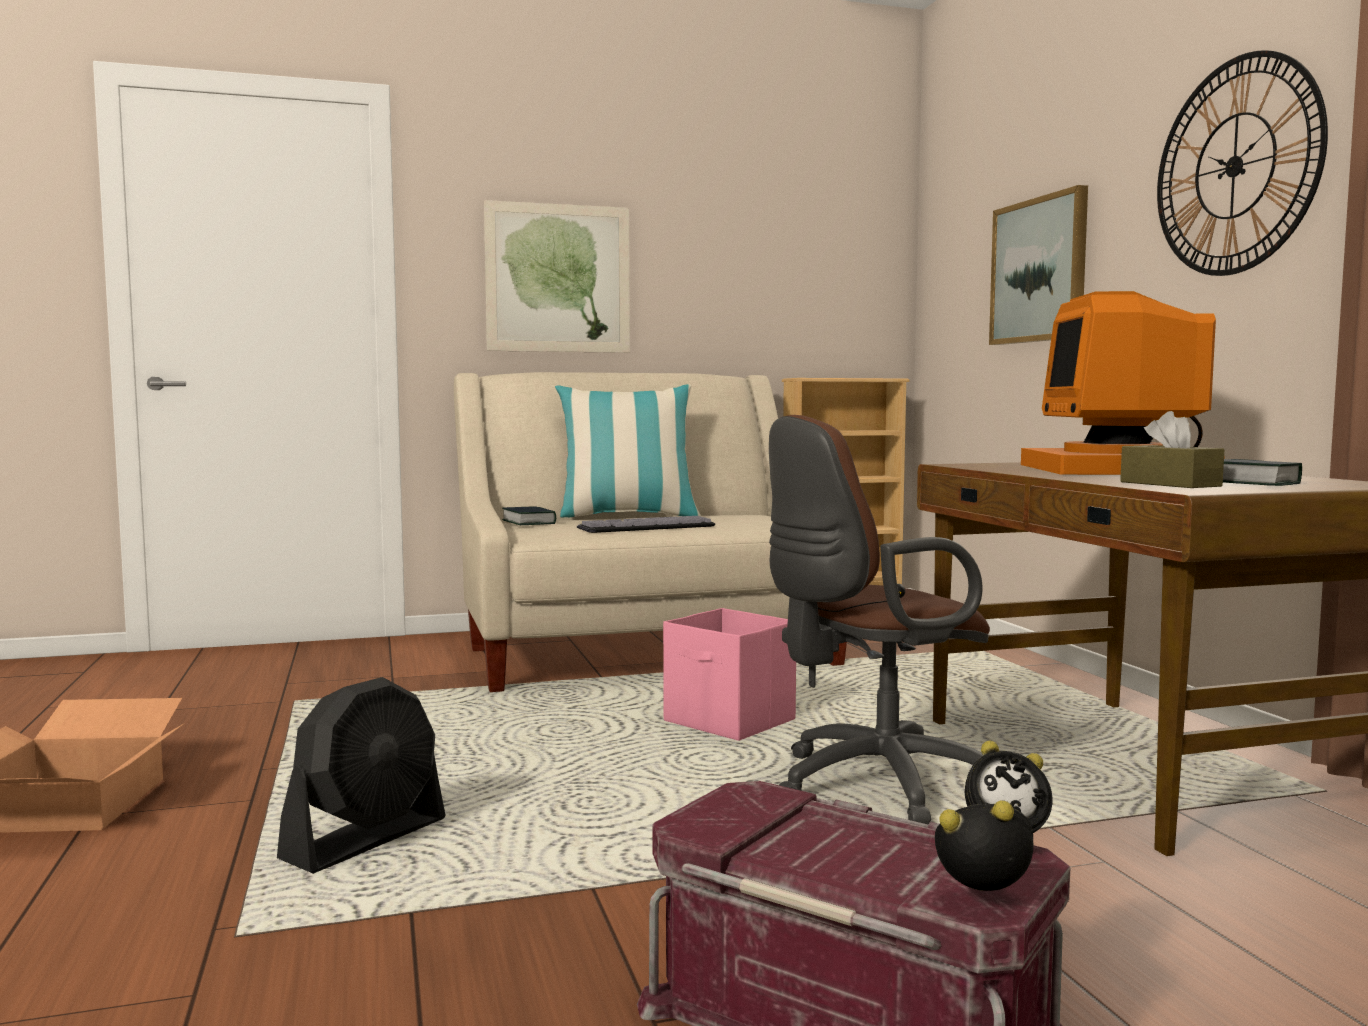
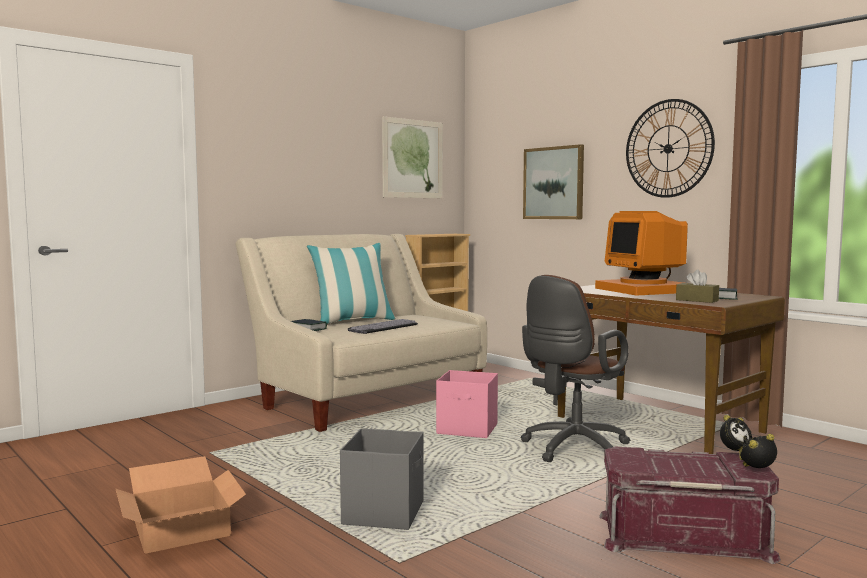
camera: 25 degrees left, 0 degrees up
(366, 840) = (384, 512): black fan -> grey storage box
(558, 278) = (289, 178): picture -> picture (413, 159)

